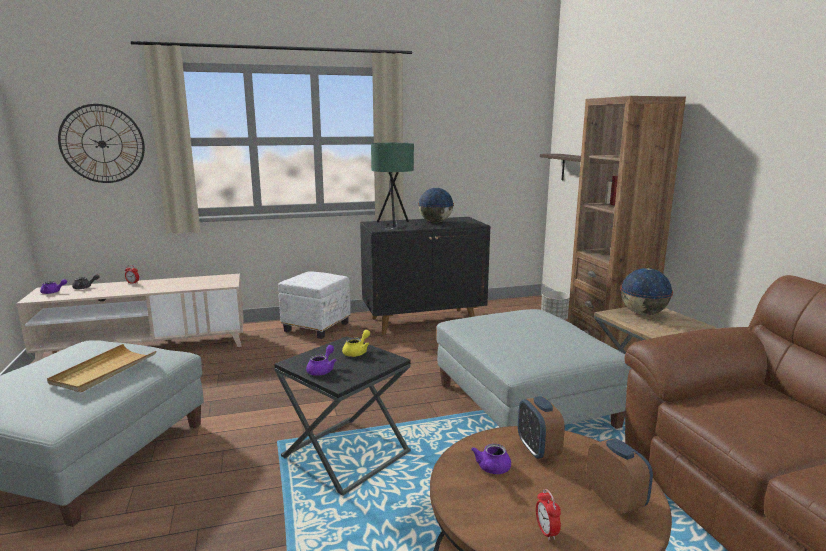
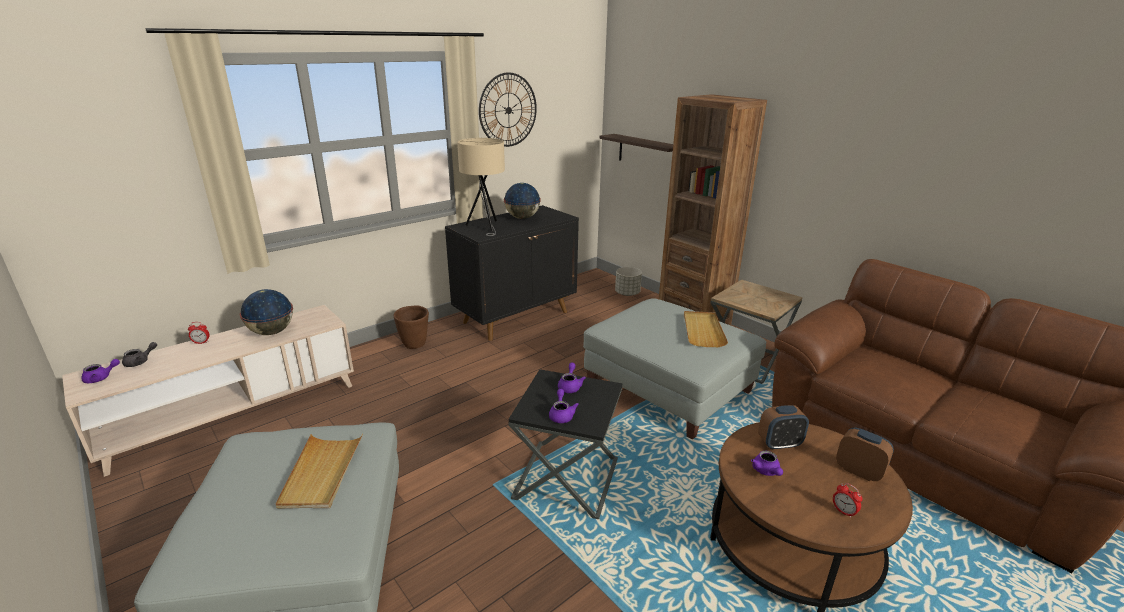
camera: 25 degrees left, 10 degrees up
(102, 144) = (116, 170): wall clock -> wall clock (508, 110)
(316, 327) = (414, 345): white ottoman -> brown planter
(357, 352) = (570, 386): yellow teapot -> purple teapot
(392, 224) = (485, 227): green table lamp -> beige table lamp
(538, 450) = (779, 444): alarm clock -> alarm clock turned 60 degrees counterclockwise
(558, 339) = (702, 330): none -> beige tray
(643, 314) = (746, 293): globe -> globe (272, 332)

